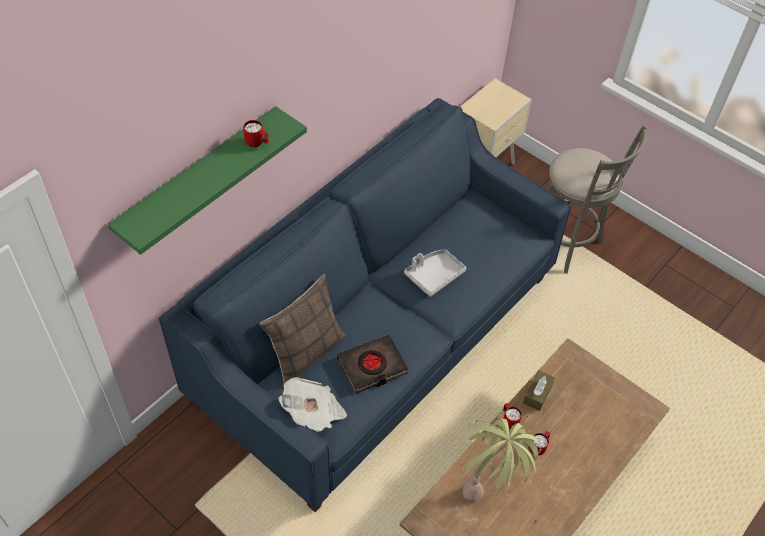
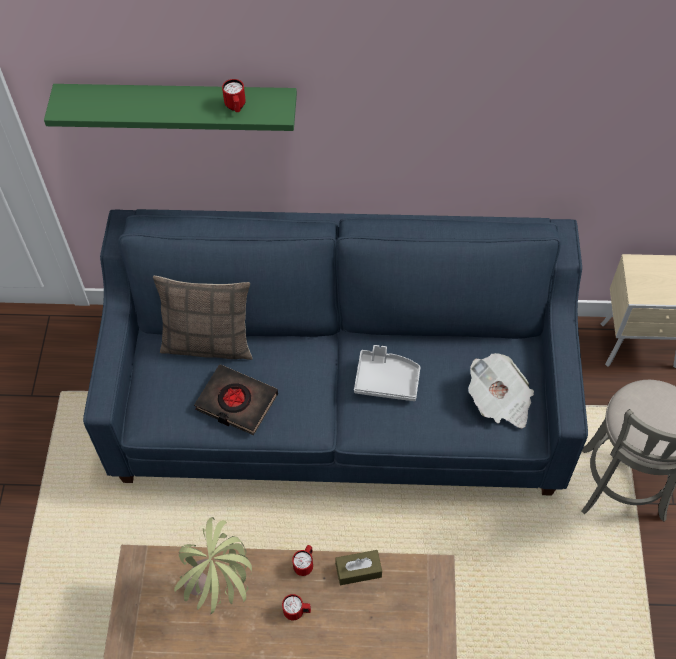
camera: 55 degrees right, 5 degrees up
(314, 413) = (150, 393): newspaper -> newspaper (499, 401)

